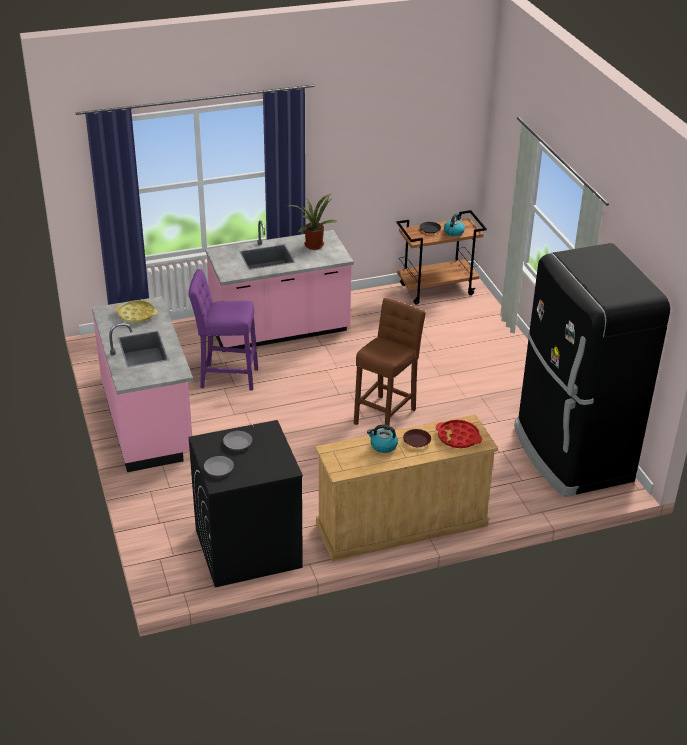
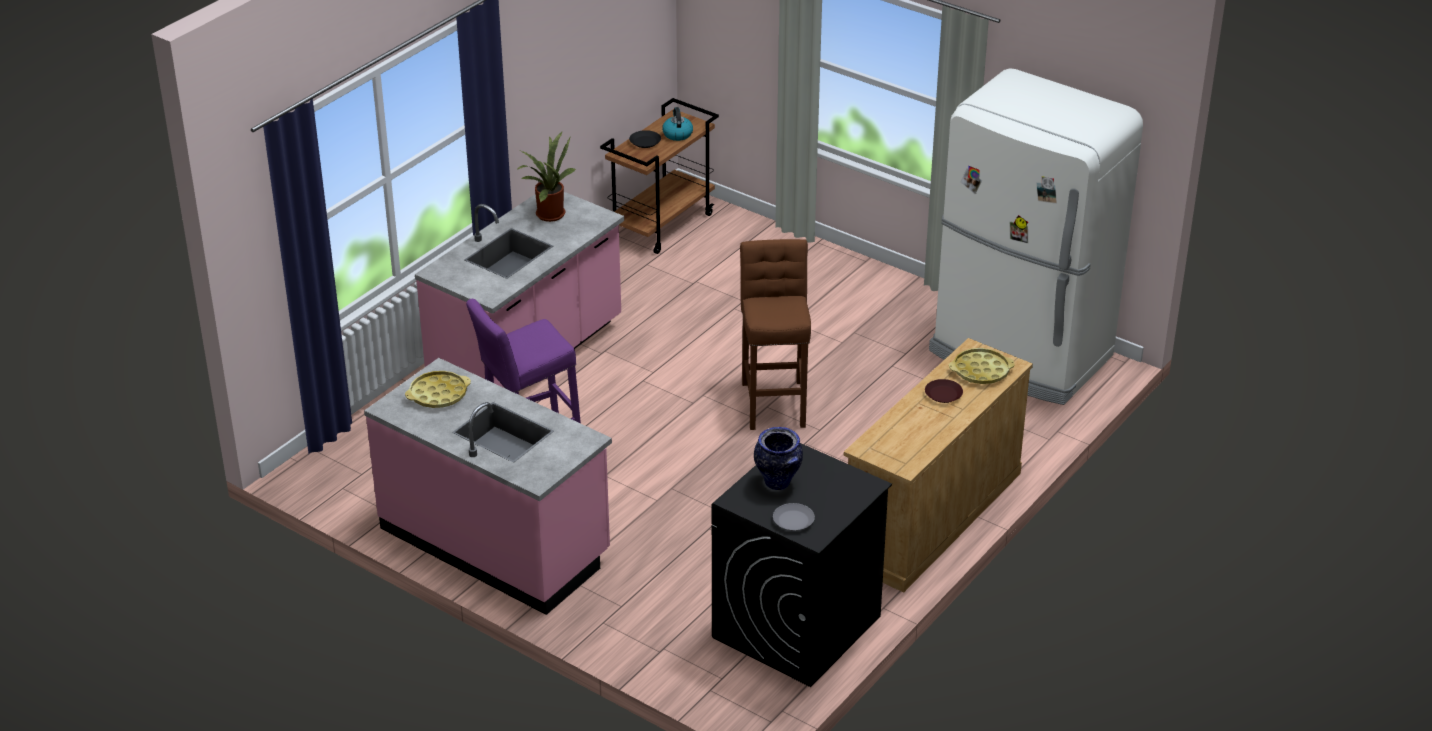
camera: 35 degrees left, 0 degrees up
(238, 443) = (778, 483): grey plate -> vase
(383, 446) = (915, 416): kettle -> none
(458, 437) = (981, 371): red tray -> yellow tray
(570, 454) = (1020, 356): black fridge -> white fridge

